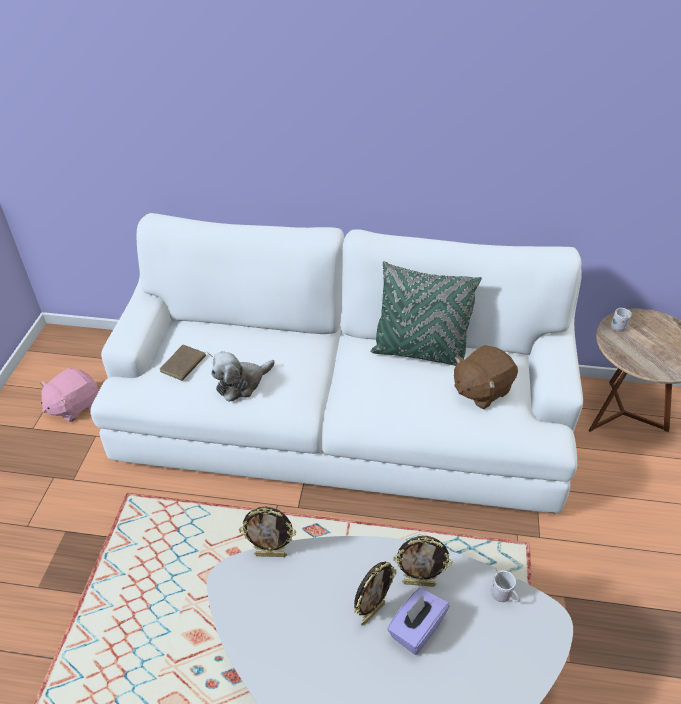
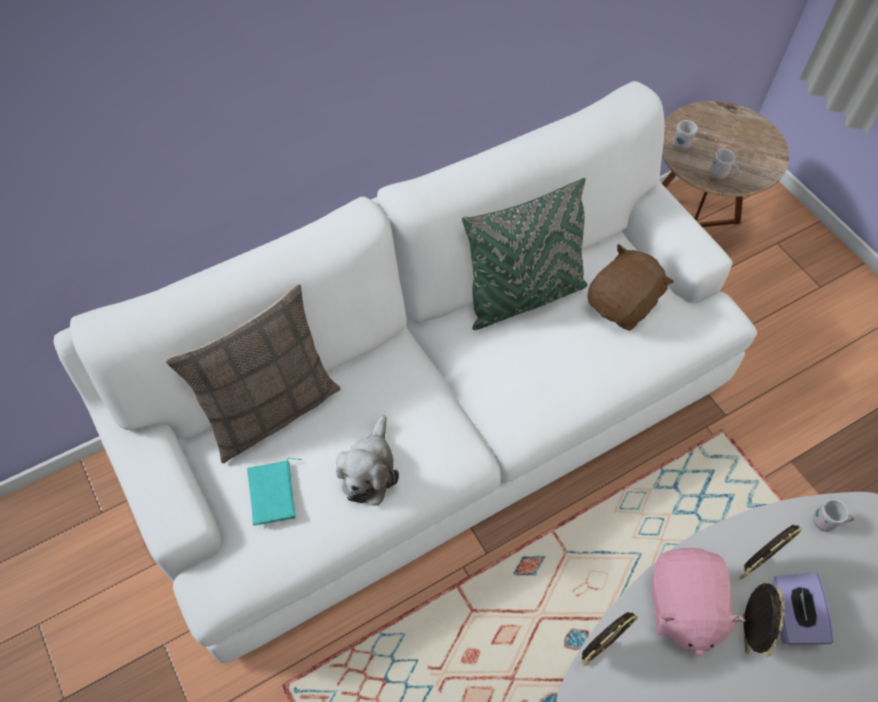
camera: 40 degrees left, 15 degrees up
(73, 406) = (89, 627): pink plush toy -> pink plush toy (682, 607)
(184, 365) = (274, 494): brown book -> turquoise book
(224, 329) = (271, 409): none -> pillow
(481, 390) = (622, 305): brown plush toy -> brown plush toy turned 150 degrees counterclockwise
(631, 357) = (720, 175): none -> white mug

